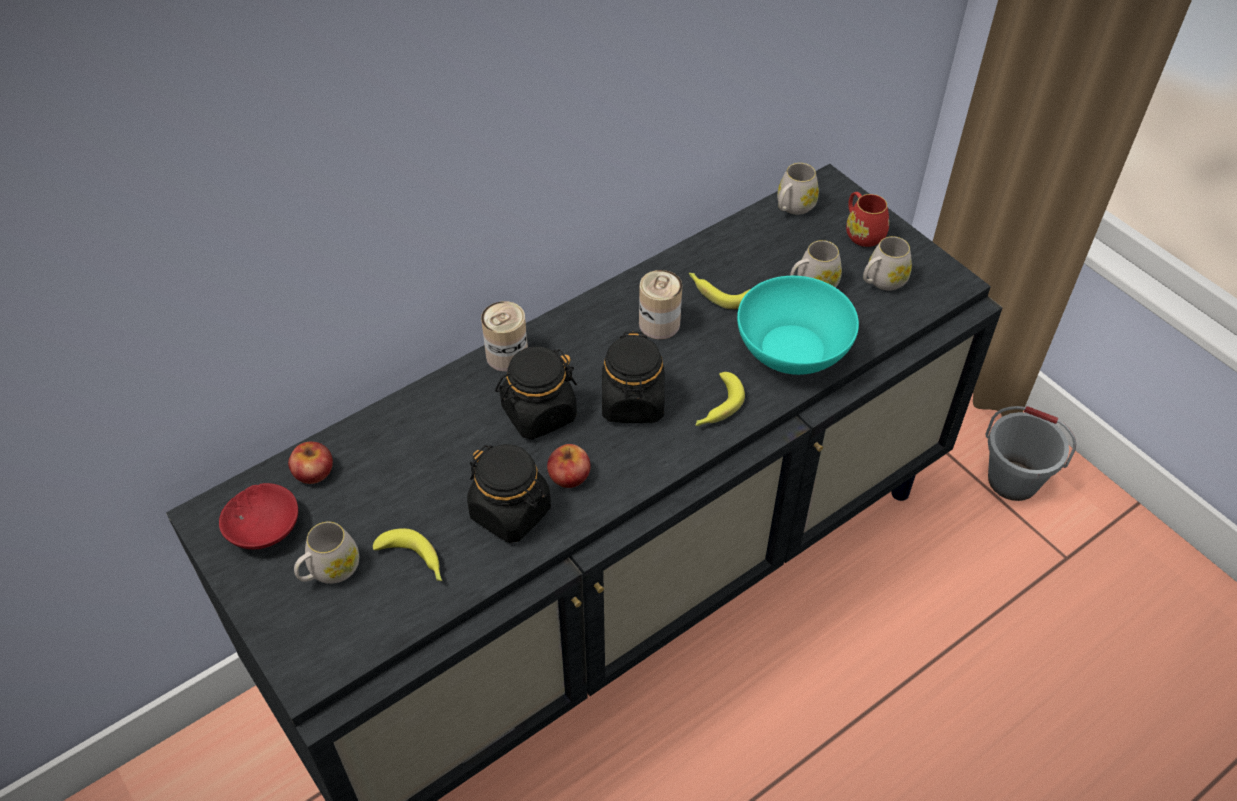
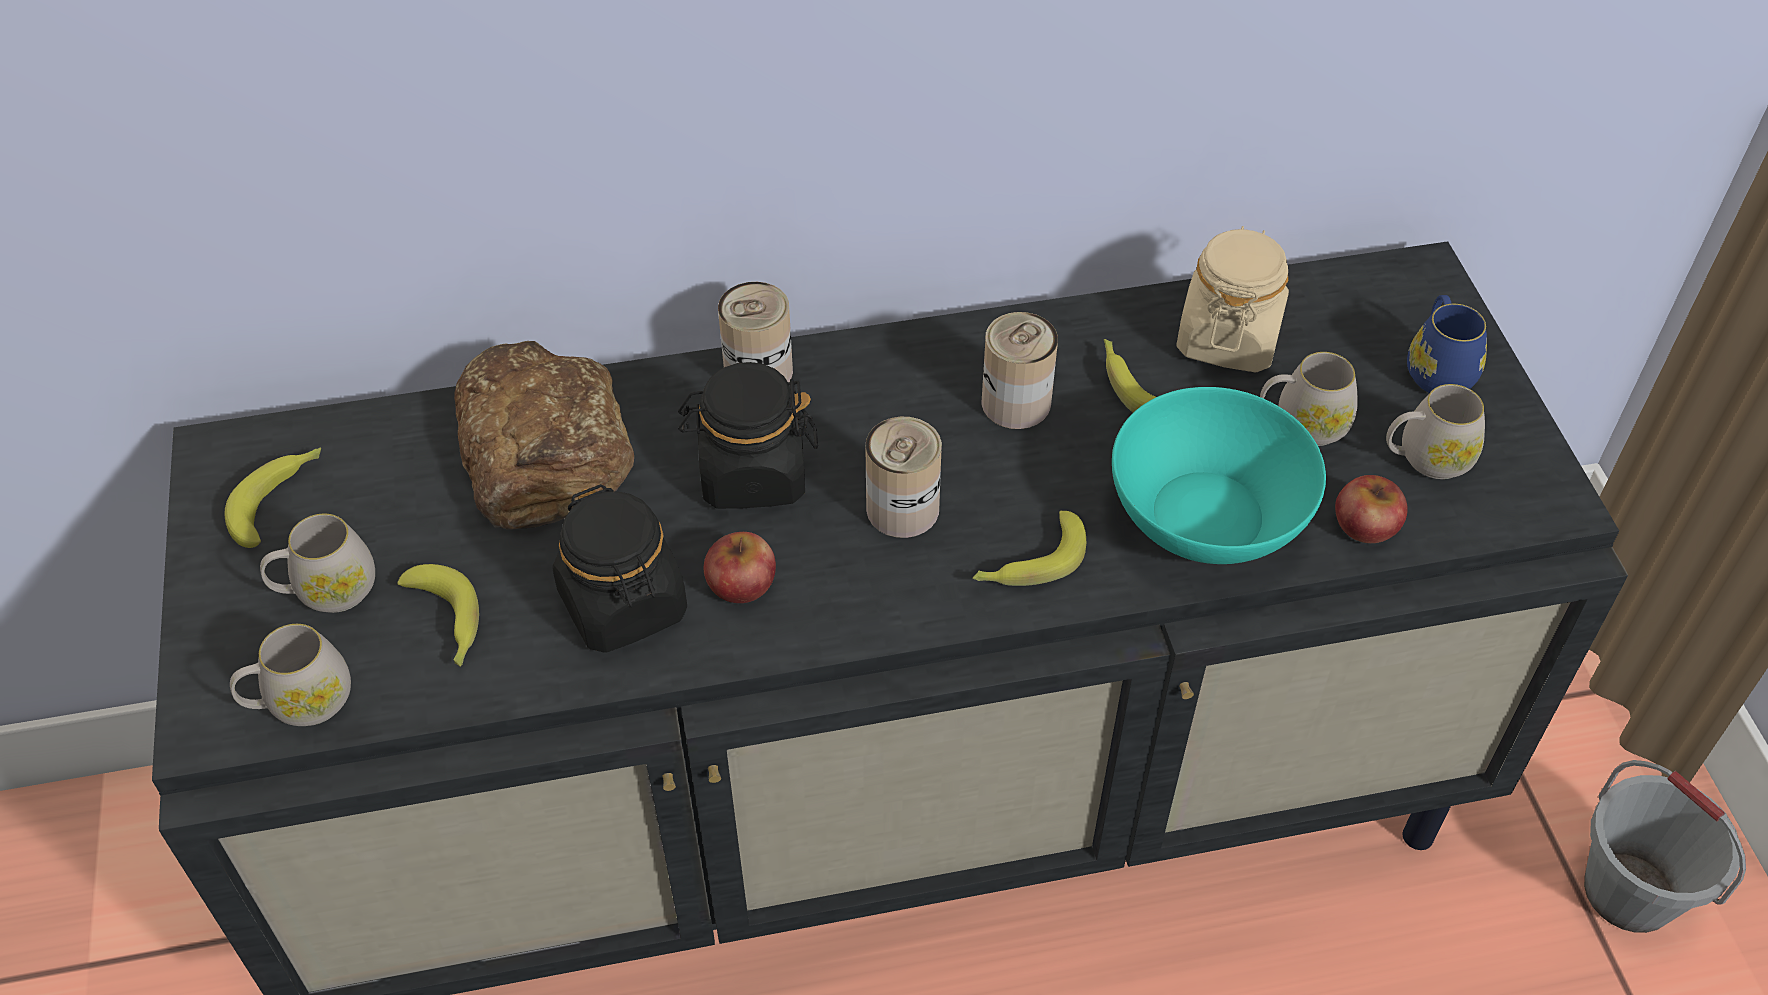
camera: 25 degrees right, 0 degrees up
(265, 530) = (279, 500): red bowl -> banana
(314, 471) = (392, 442): apple -> apple (1366, 524)
(408, 443) = (542, 449): none -> bread
(633, 402) = (902, 509): black jar -> can
(749, 251) = (1228, 338): none -> beige jar
(793, 207) = (1342, 291): white mug -> white mug (300, 702)
(862, 232) = (1437, 368): red mug -> blue mug

